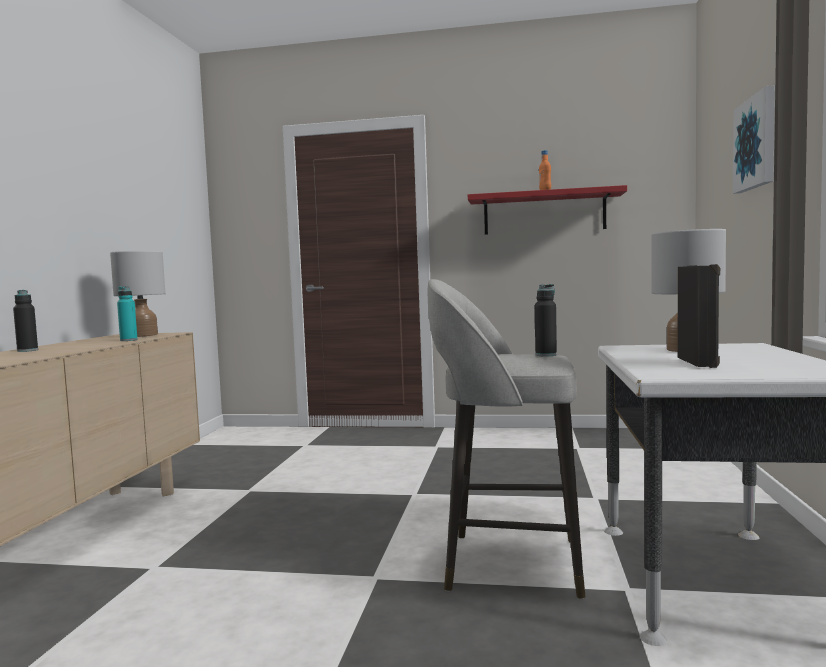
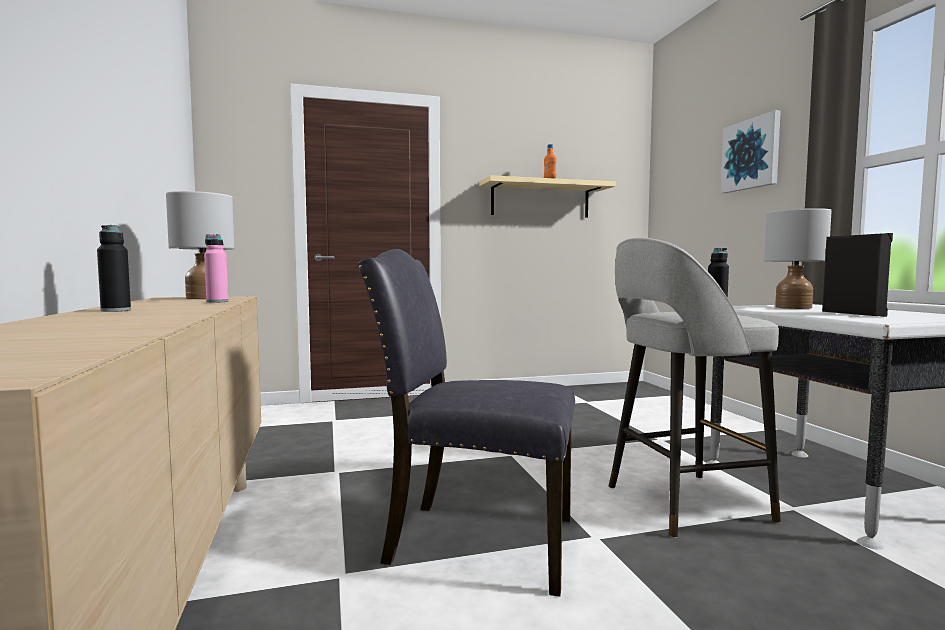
camera: 25 degrees left, 0 degrees up
(128, 340) = (217, 301): turquoise bottle -> pink bottle
(275, 561) = (476, 541): none -> grey chair
(544, 213) = (540, 200): red shelf -> beige shelf

